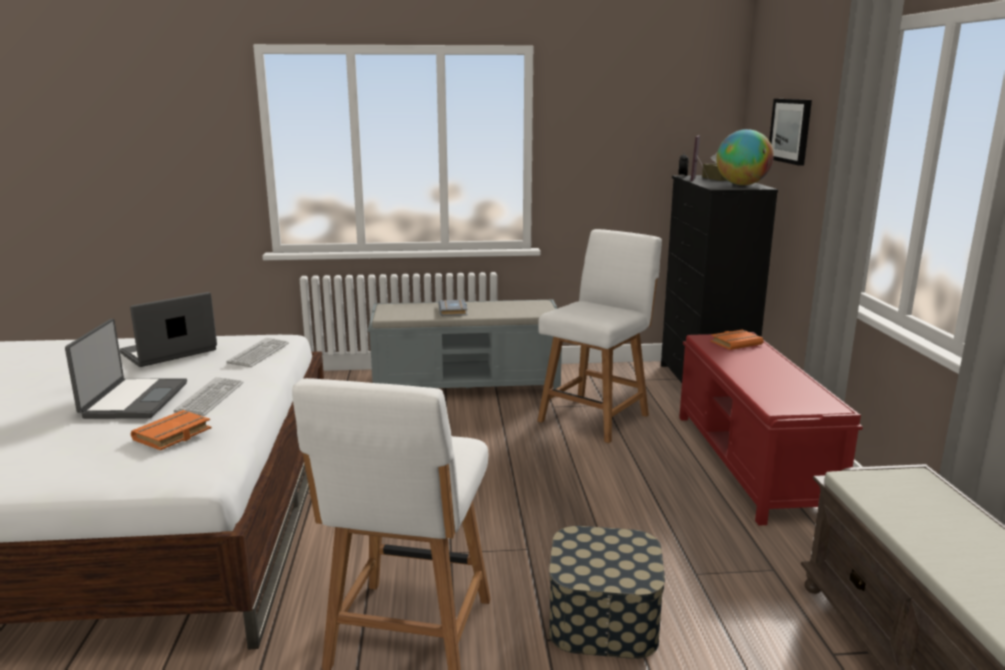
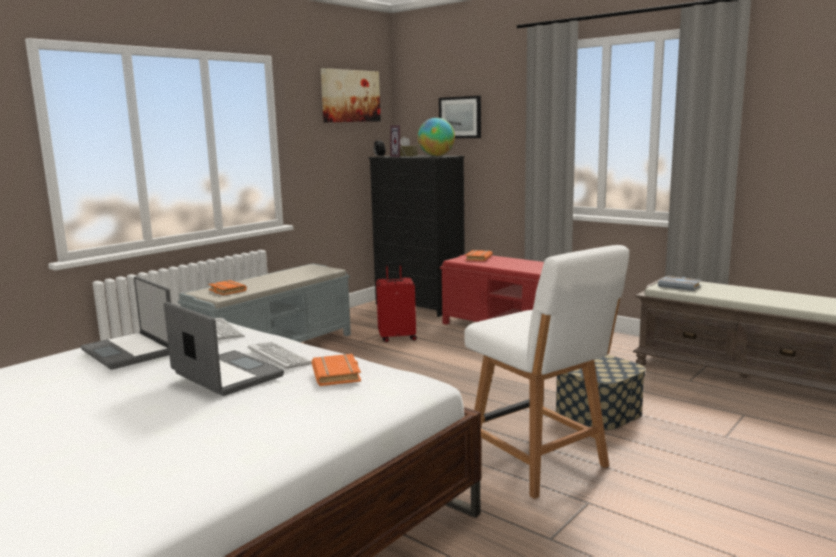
camera: 45 degrees left, 5 degrees down
(169, 352) = (130, 351): laptop -> laptop turned 45 degrees counterclockwise
(406, 311) = (226, 290): none -> orange book
(454, 311) = (265, 282): grey book -> grey book (680, 286)
(595, 417) = (397, 338): white chair -> red suitcase
(658, 92) = (350, 96): none -> picture

